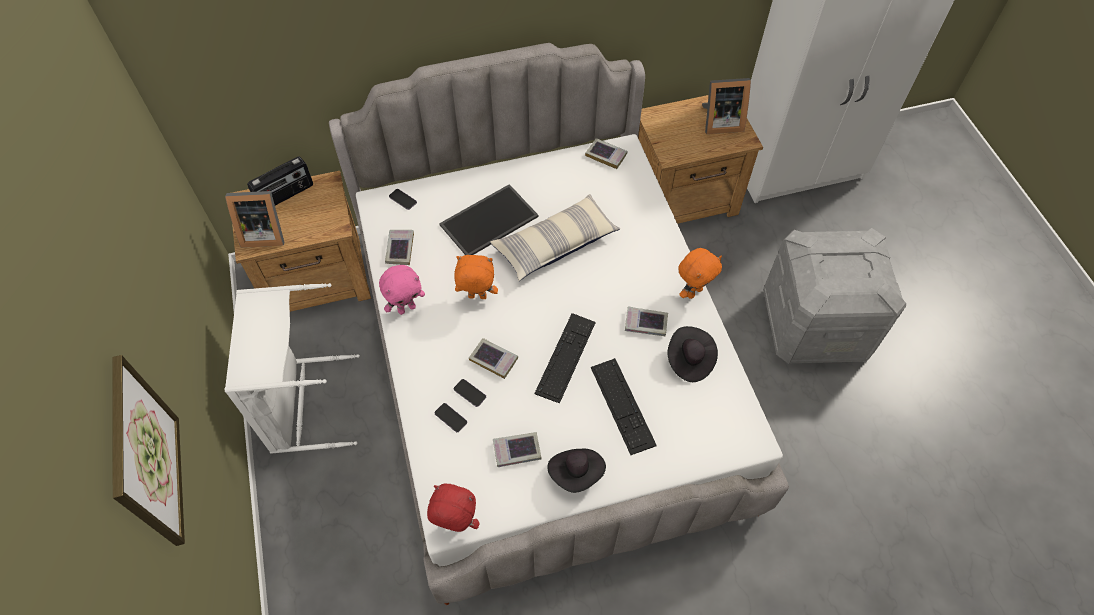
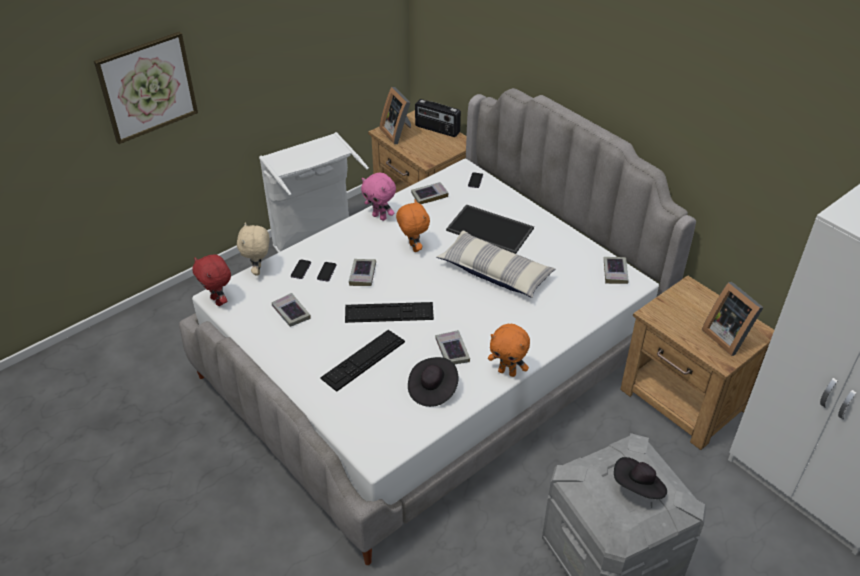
camera: 65 degrees right, 15 degrees down
(426, 463) = (258, 270): none -> beige plush toy
(456, 524) = (218, 301): red plush toy -> red plush toy turned 150 degrees clockwise
(576, 473) = (288, 351): black hat -> black hat (638, 488)

